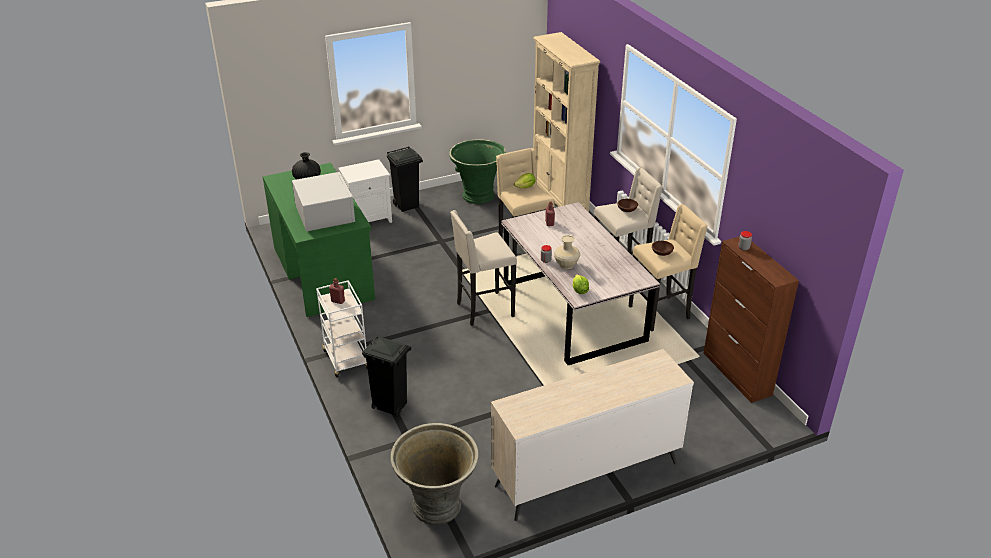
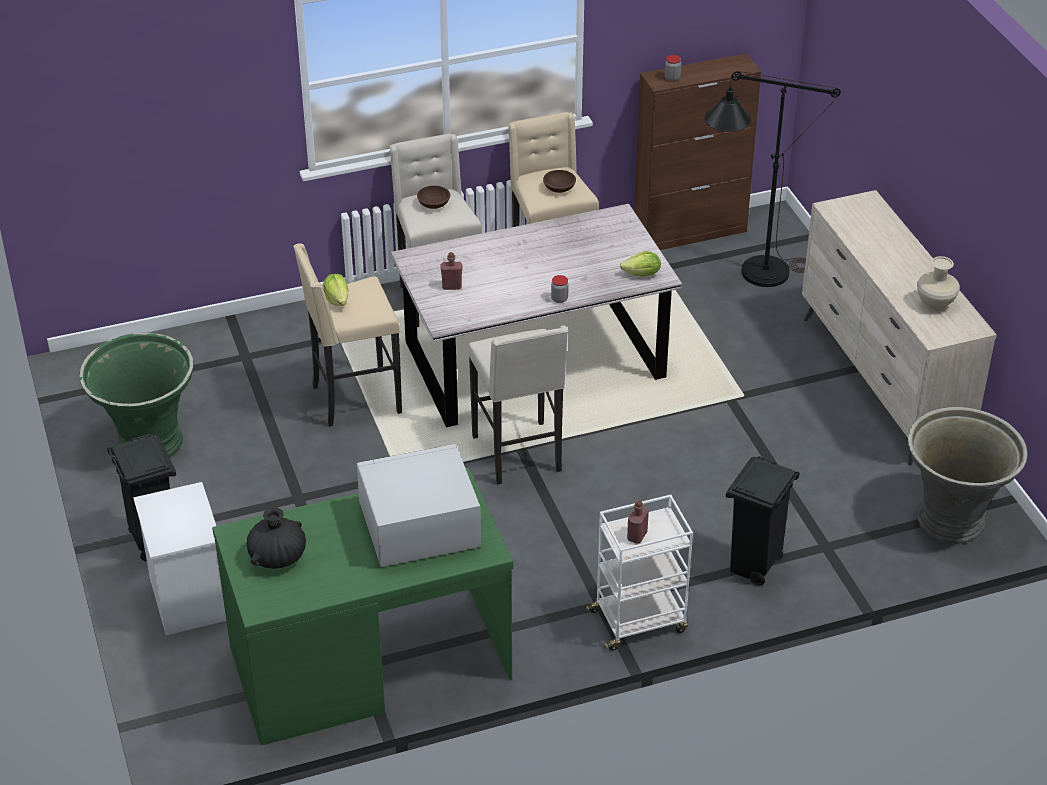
camera: 85 degrees left, 5 degrees up
(559, 198) = (192, 342): beige bookcase -> none
(566, 265) = (575, 280): beige vase -> beige vase (935, 304)
(697, 405) = (752, 275): none -> black floor lamp

